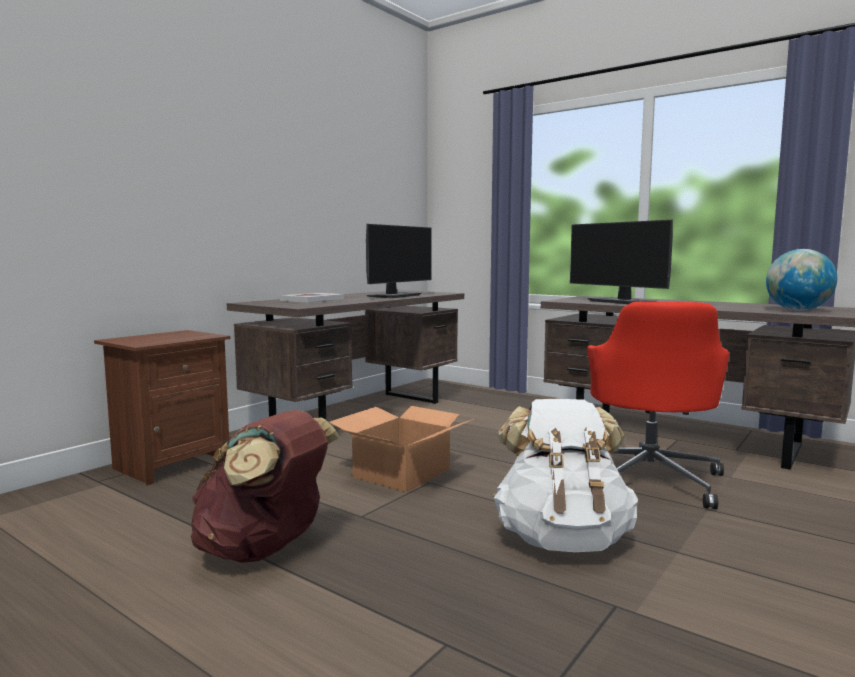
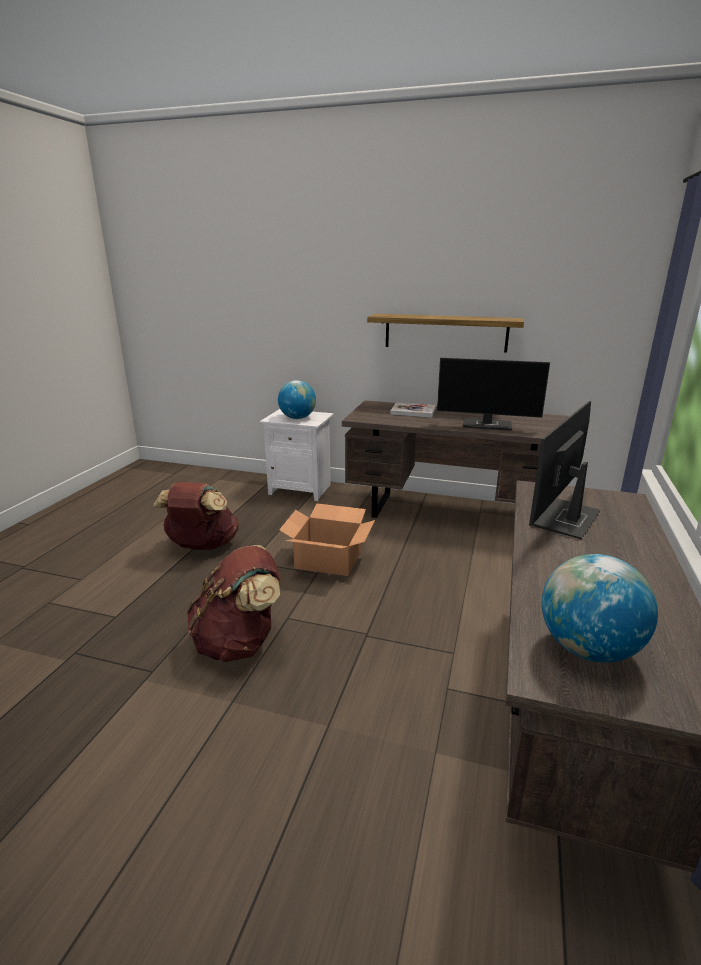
camera: 70 degrees right, 15 degrees up
(170, 464) = (301, 489): brown nightstand -> white nightstand
(171, 337) = (297, 418): none -> globe
(300, 211) = (445, 332): none -> shelf
(562, 539) = (239, 642): white backpack -> brown backpack
(650, 479) = (388, 686): red office chair -> none

